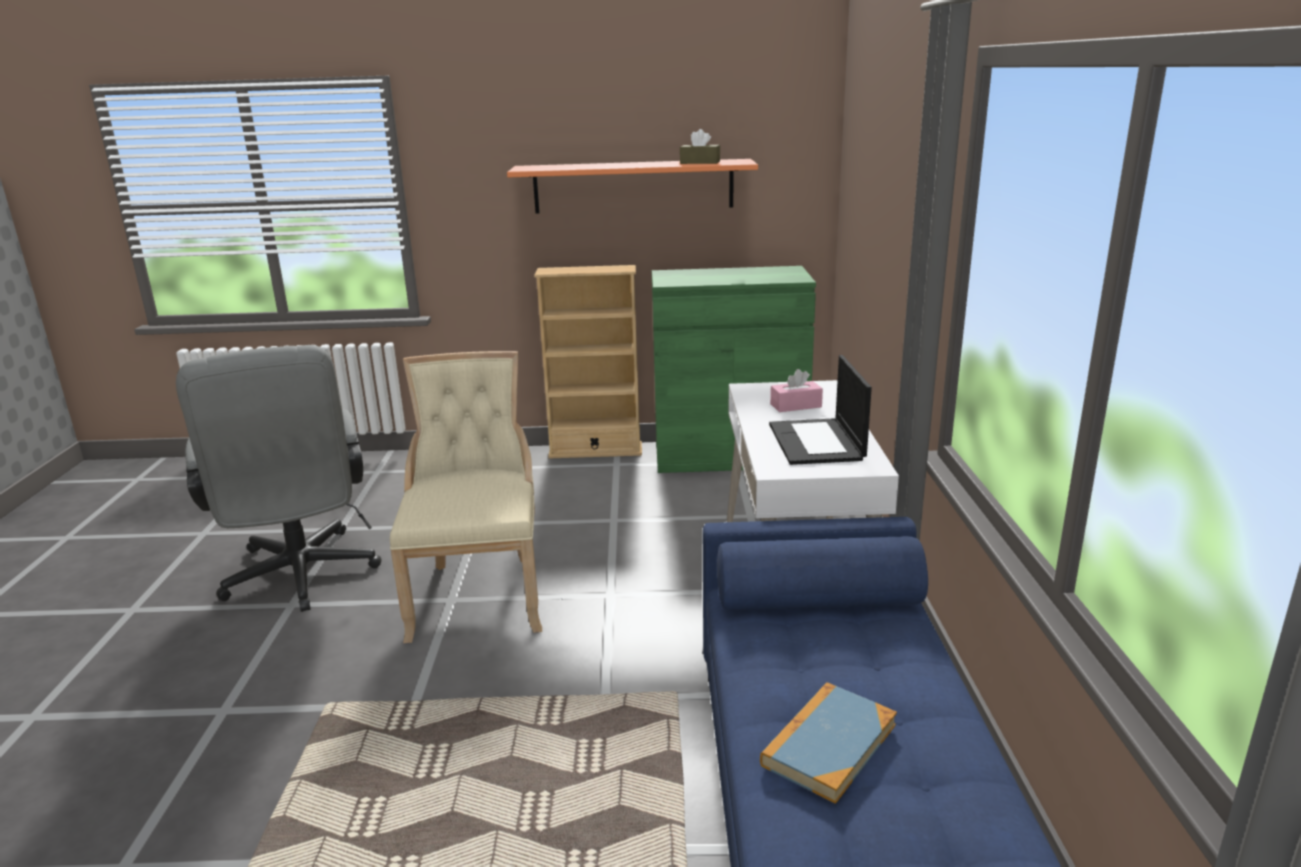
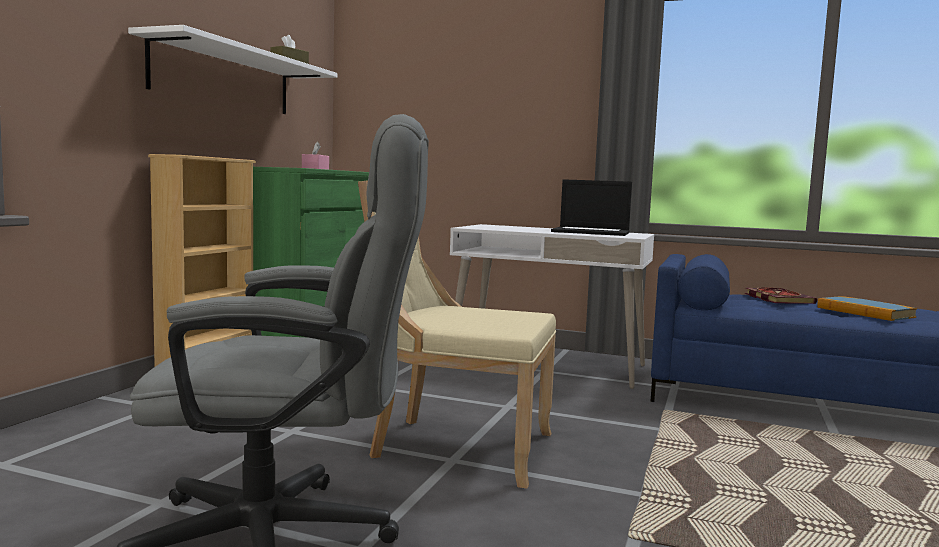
camera: 70 degrees left, 15 degrees down
(633, 186) = (224, 79): orange shelf -> white shelf
(795, 405) = (520, 228): pink tissue box -> pink tissue box (315, 169)
(879, 656) = (776, 299): none -> book

